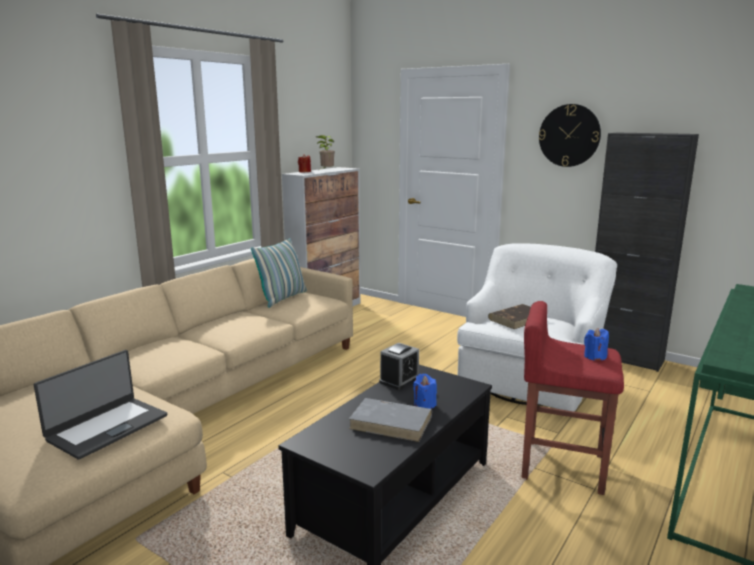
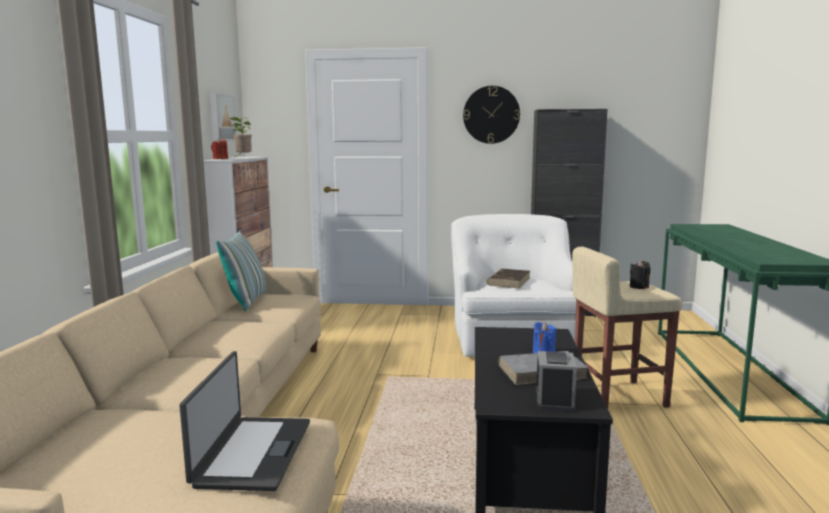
camera: 30 degrees left, 5 degrees down
(318, 134) = (221, 117): none -> picture
(399, 380) = (490, 341): alarm clock -> alarm clock (554, 400)
(561, 466) = (617, 396): red stool -> beige stool
(595, 356) = (639, 287): blue candle -> black candle

